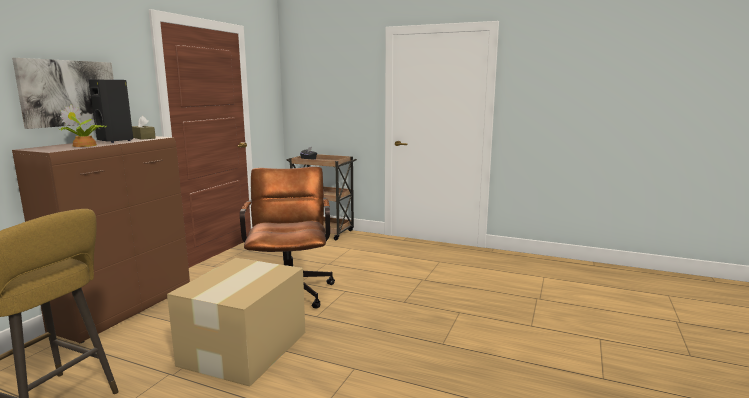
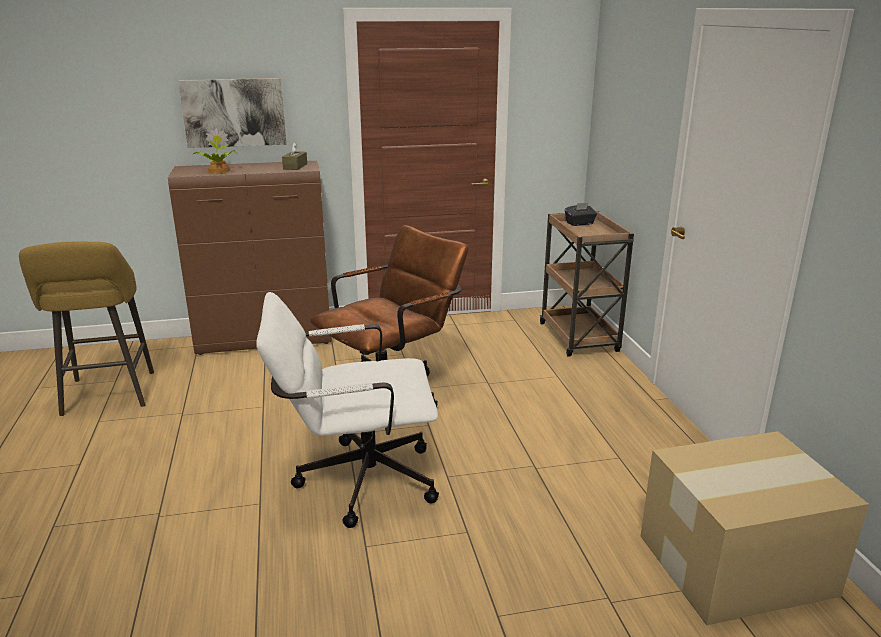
camera: 55 degrees right, 10 degrees up
(116, 140) = (262, 167): black speaker -> none
(242, 349) = (246, 425): cardboard box -> cardboard box (732, 564)
(373, 328) = (355, 481): none -> white office chair

